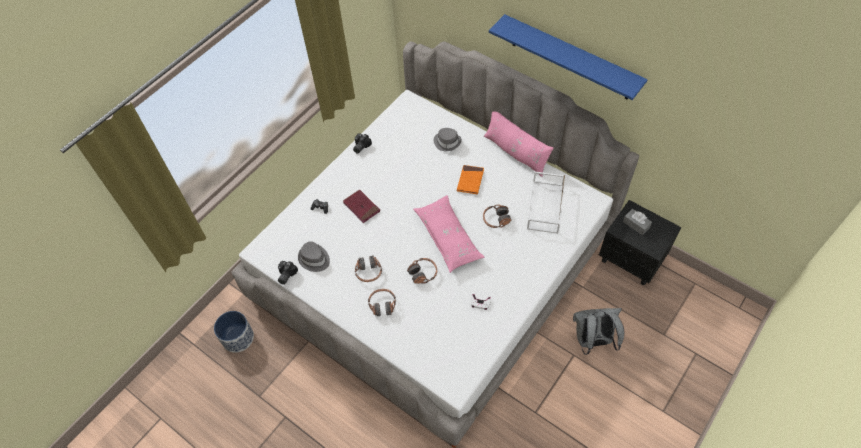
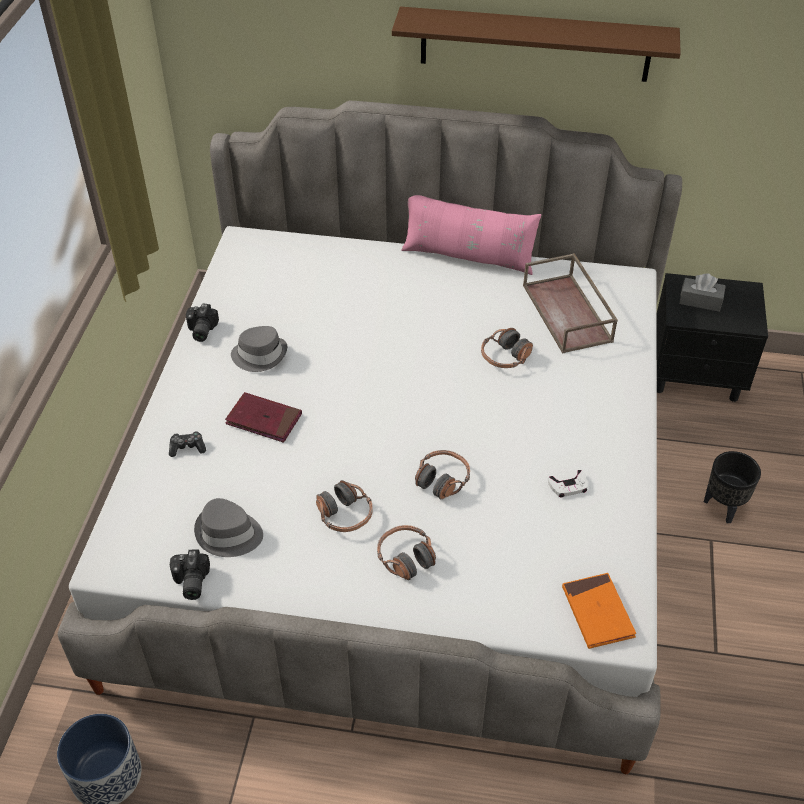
camera: 30 degrees left, 10 degrees down
(447, 142) = (348, 276): grey hat -> grey hat (260, 355)
(448, 238) = (447, 411): pink pillow -> none
(470, 180) = (424, 317): orange book -> orange book (597, 613)
(546, 207) = (568, 313): white tray -> brown tray
(570, 58) = (535, 44): blue shelf -> brown shelf
(592, 341) = (723, 508): grey backpack -> black planter

